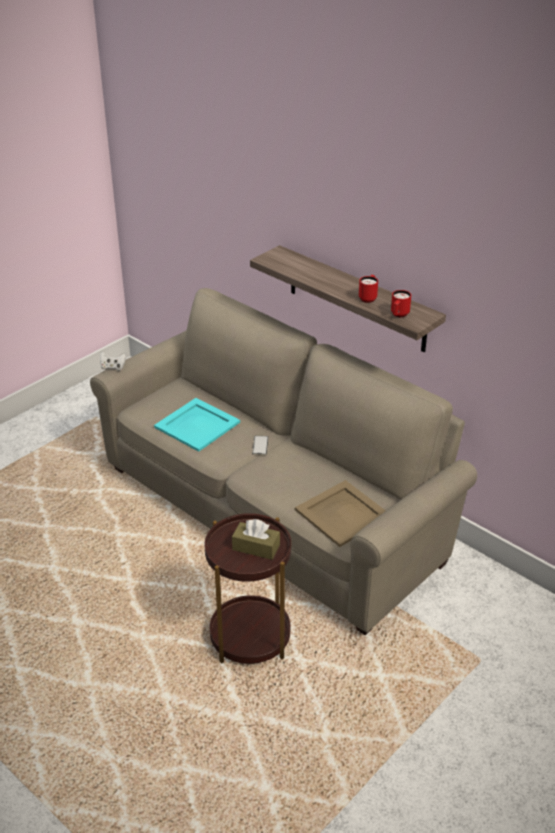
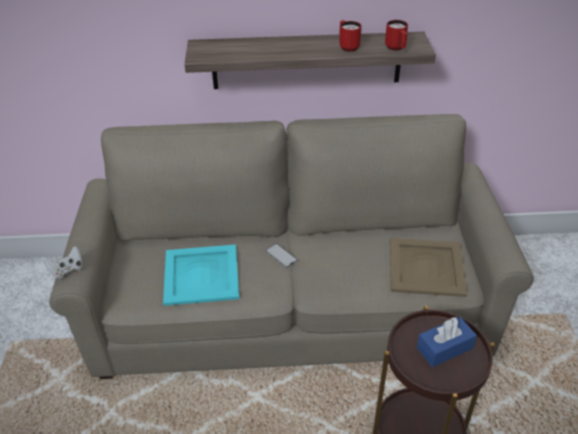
camera: 45 degrees left, 5 degrees up
(256, 547) = (444, 348): brown tissue box -> blue tissue box

